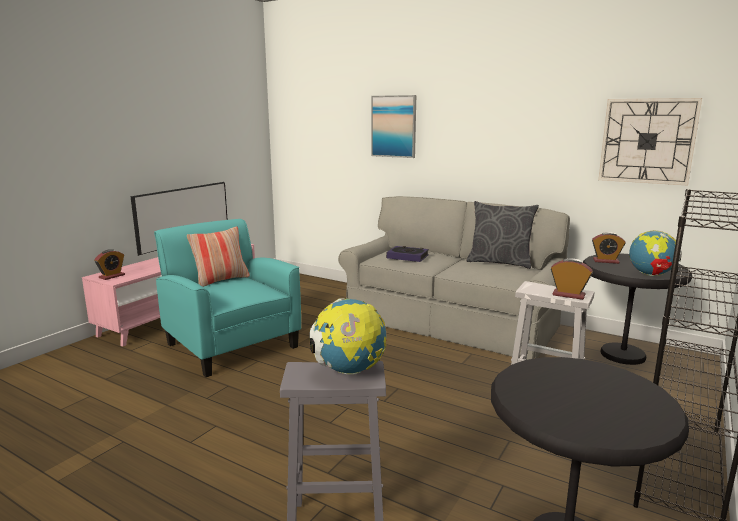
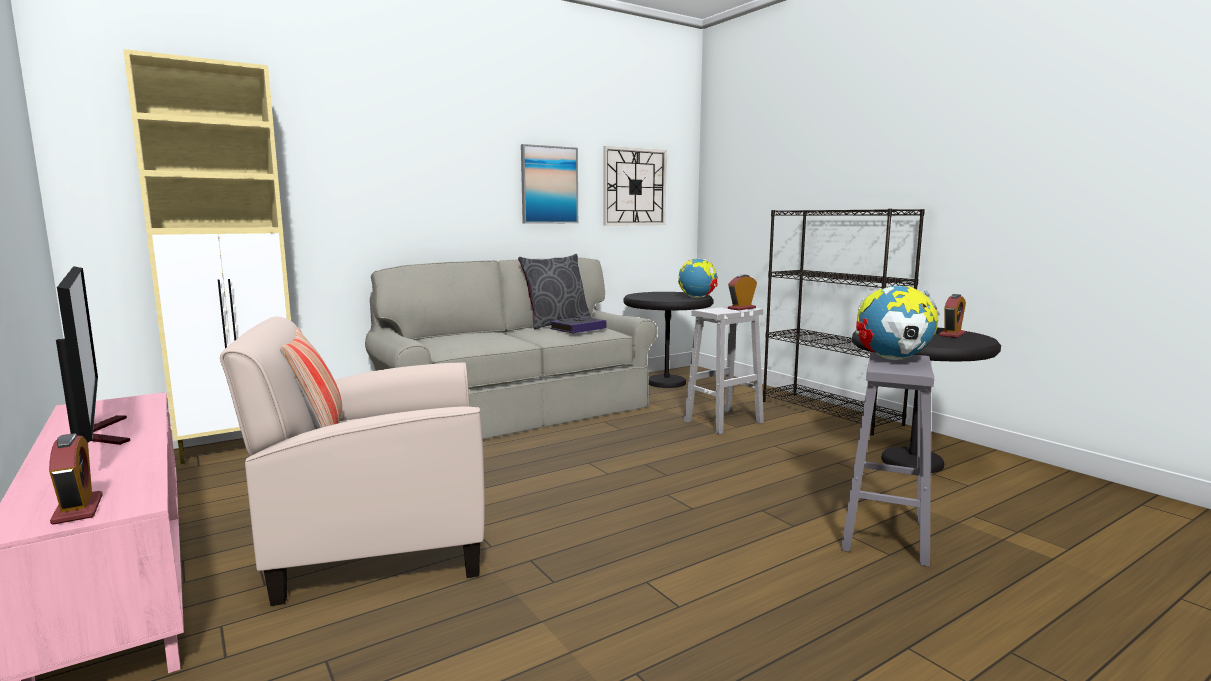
camera: 65 degrees left, 5 degrees down
(231, 345) = (379, 542): turquoise armchair -> beige armchair
(317, 283) = (241, 447): none -> beige cabinet
(393, 126) = (359, 166): picture -> picture (549, 185)
(407, 257) = (475, 339): book -> book (578, 329)
(606, 261) = (648, 297): alarm clock -> alarm clock (952, 334)

